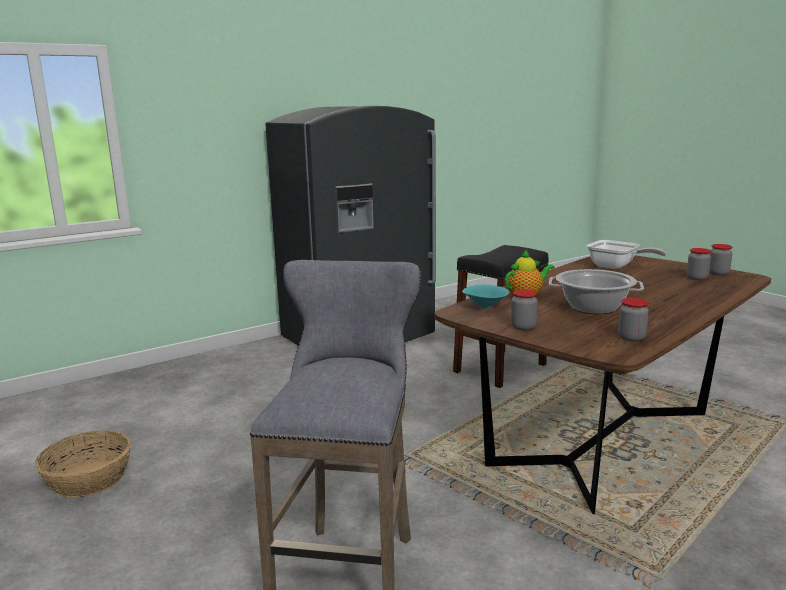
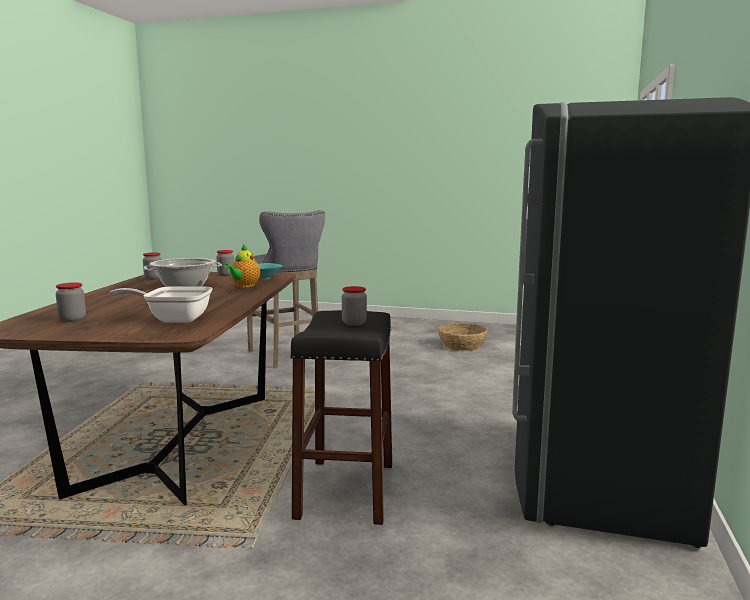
camera: 140 degrees right, 5 degrees down
(718, 273) = (35, 329): jar -> jar (354, 323)

